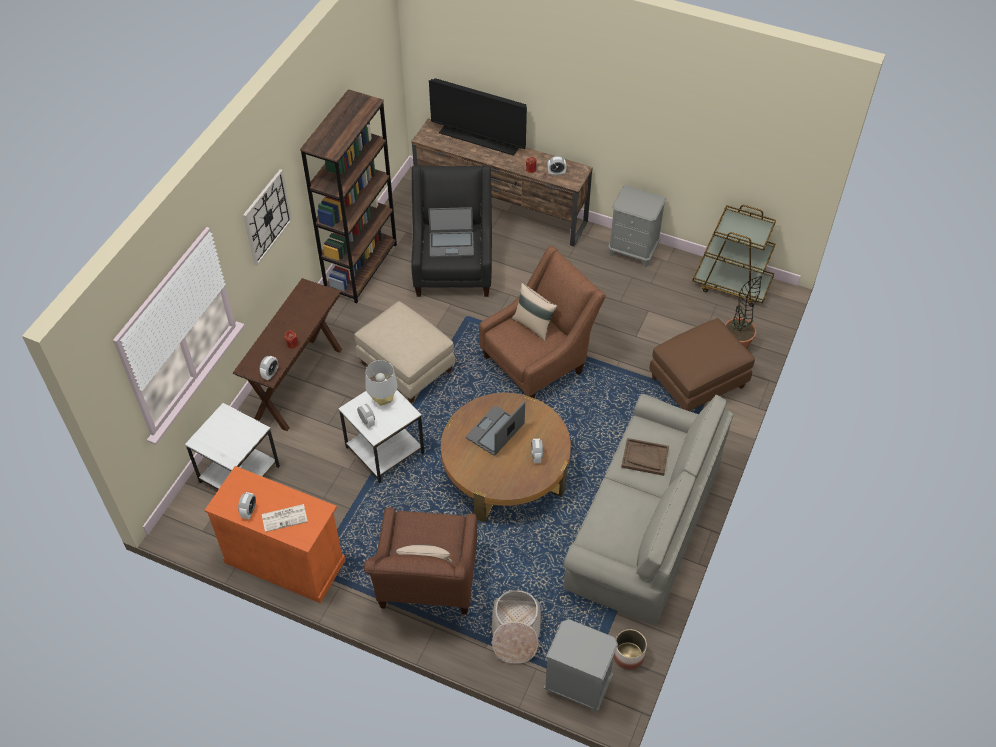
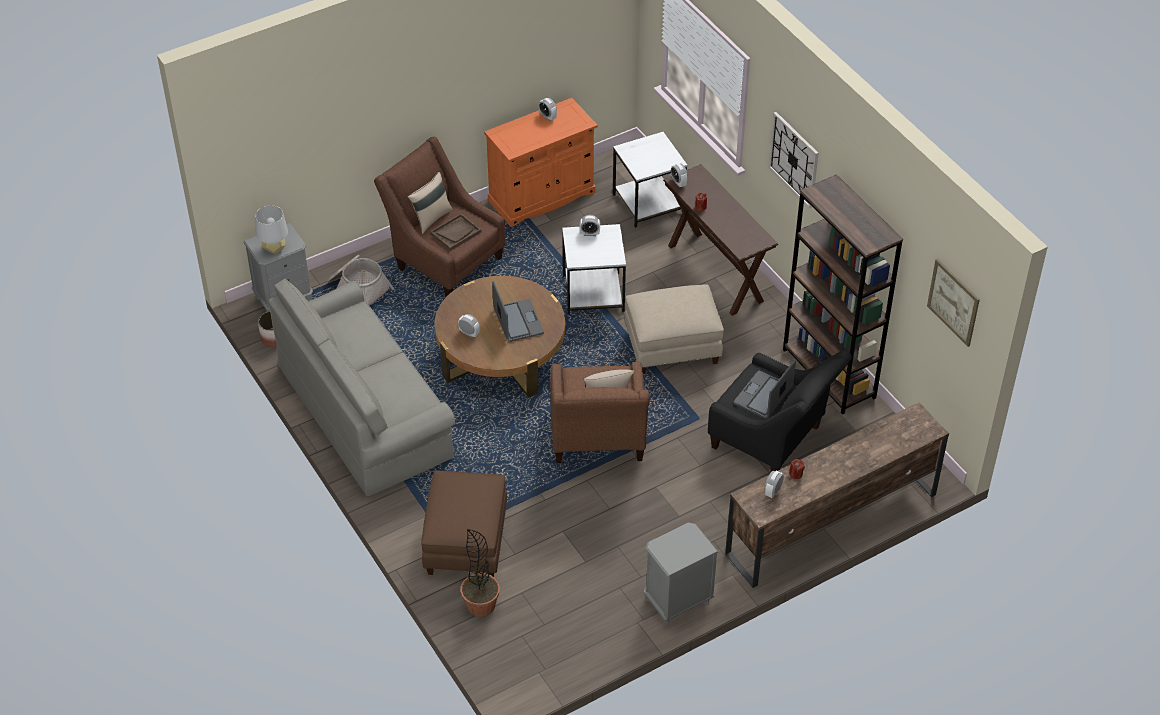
camera: 125 degrees right, 5 degrees down
(285, 517) = (524, 131): newspaper -> none
(378, 64) = (953, 302): none -> picture
(383, 399) = (603, 252): grey table lamp -> grey table lamp (274, 249)
(479, 140) = (878, 456): television -> none
(644, 457) = (391, 380): brown tray -> brown tray (456, 233)
(732, 284) = (557, 657): brown cart -> none

